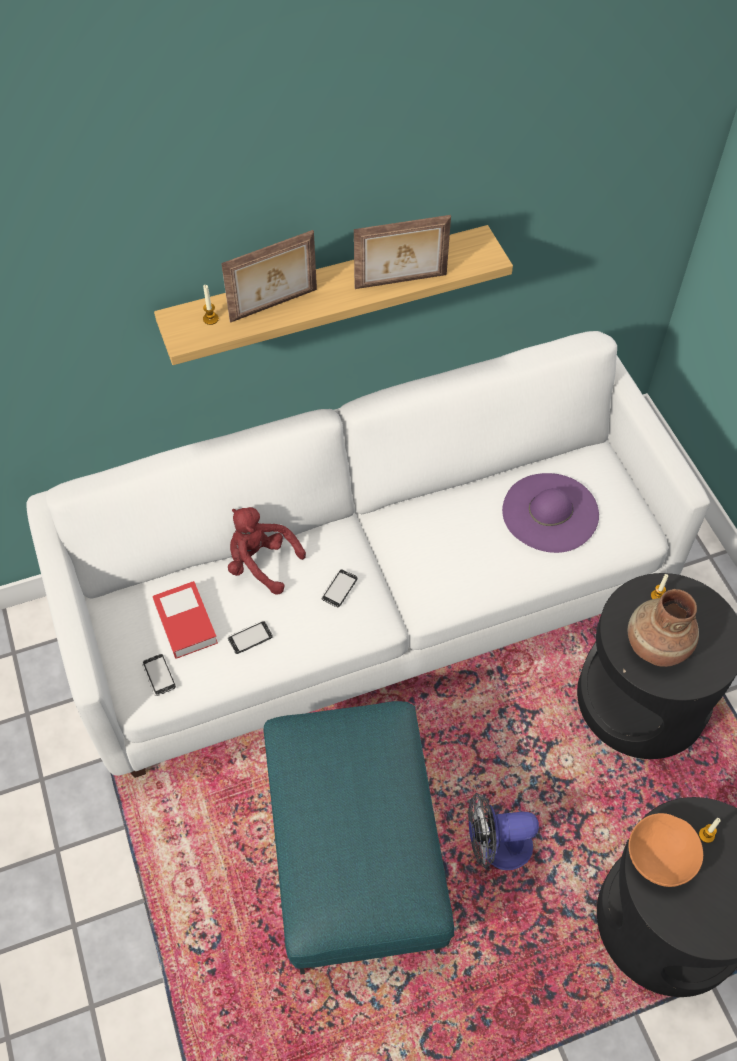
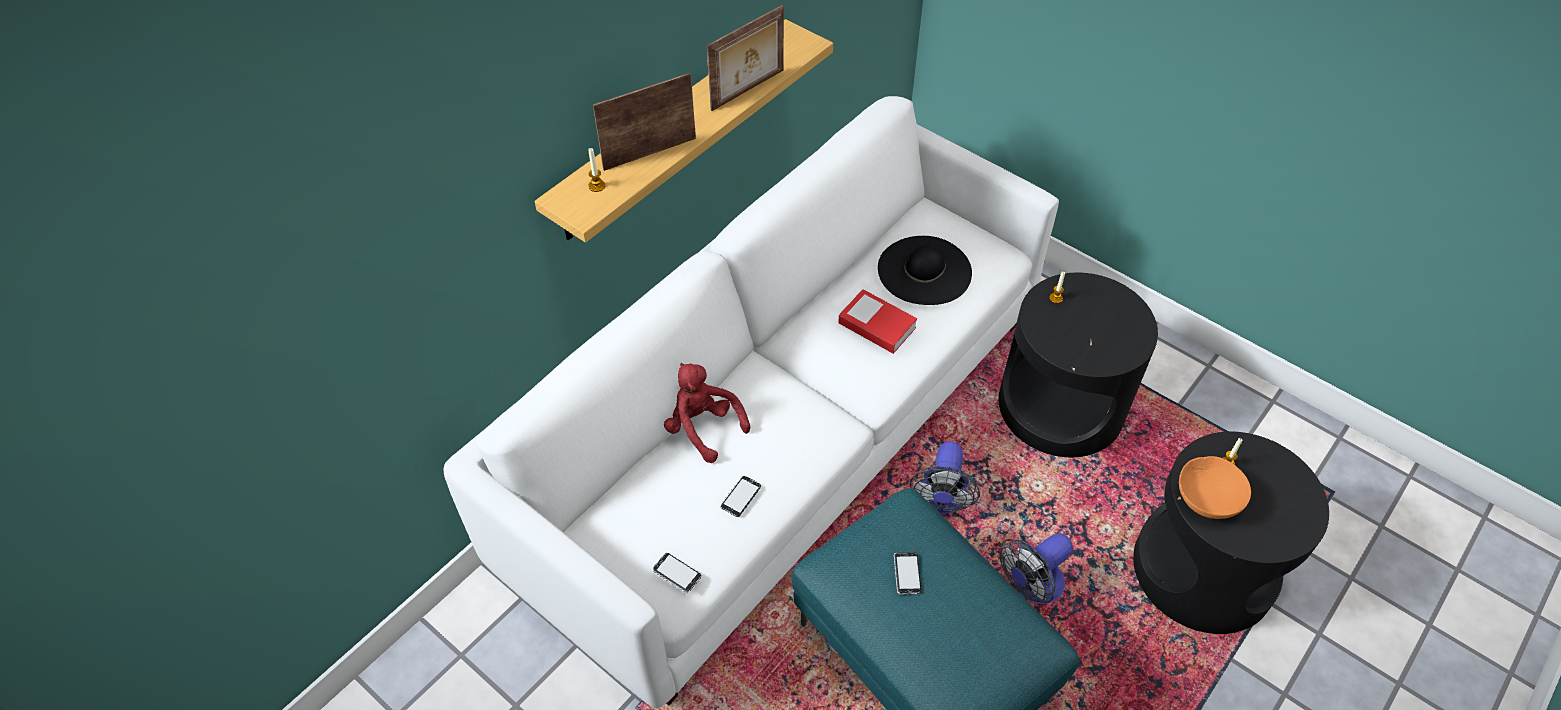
camera: 30 degrees left, 5 degrees down
(185, 623) = (669, 514): book -> book (877, 326)
(261, 563) = (702, 427): red plush toy -> red plush toy turned 45 degrees clockwise
(274, 306) = (649, 152): picture frame -> picture frame turned 150 degrees counterclockwise
(339, 589) = (791, 416): phone -> phone (907, 574)
(468, 729) = (941, 502): none -> fan
(550, 512) = (924, 270): purple hat -> black hat
(656, 645) = (1083, 337): brown vase -> none

